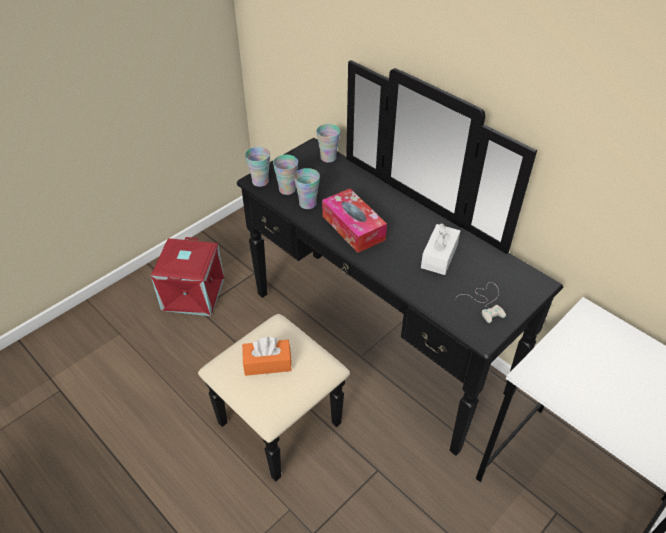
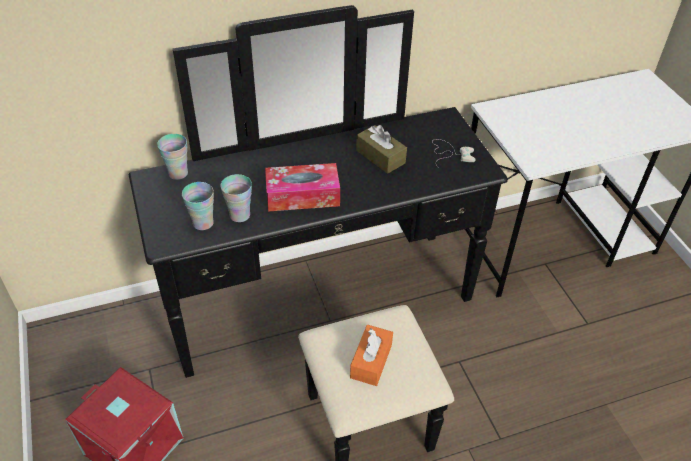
camera: 65 degrees left, 0 degrees up
(260, 181) = (169, 240): cup -> none
(439, 256) = (380, 156): white tissue box -> brown tissue box

